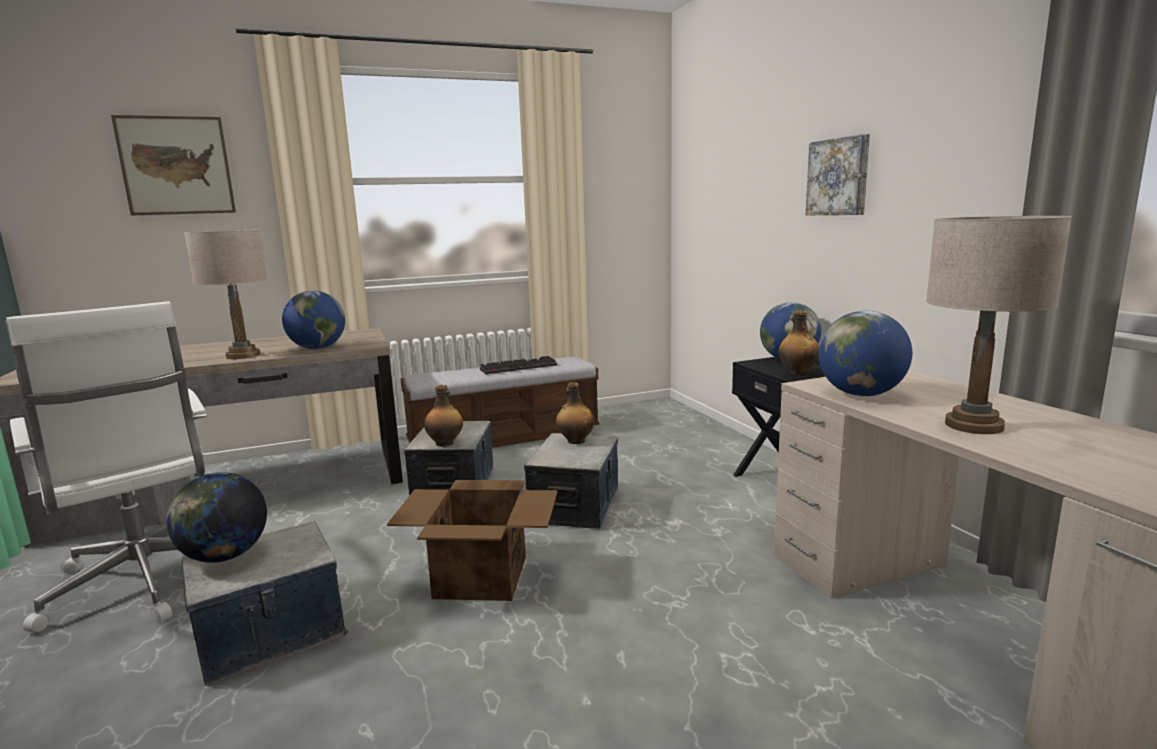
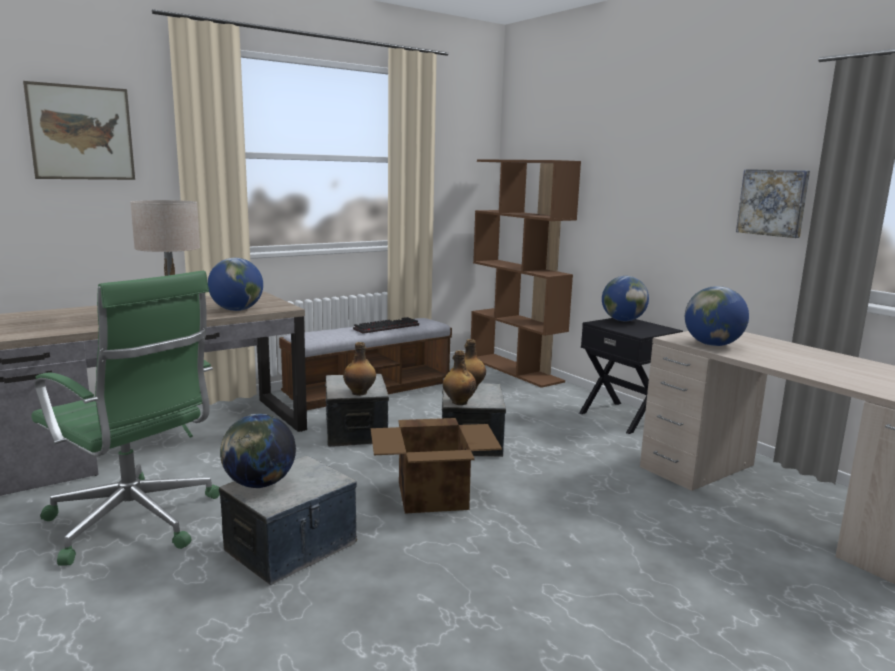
camera: 15 degrees left, 0 degrees up
(146, 583) = (136, 522): white office chair -> green office chair
(687, 417) = (516, 370): none -> brown bookcase
(798, 373) = (638, 331): bottle -> bottle (459, 402)
(839, 177) = (665, 182): picture -> picture (773, 202)
(973, 425) = (795, 363): beige table lamp -> none

